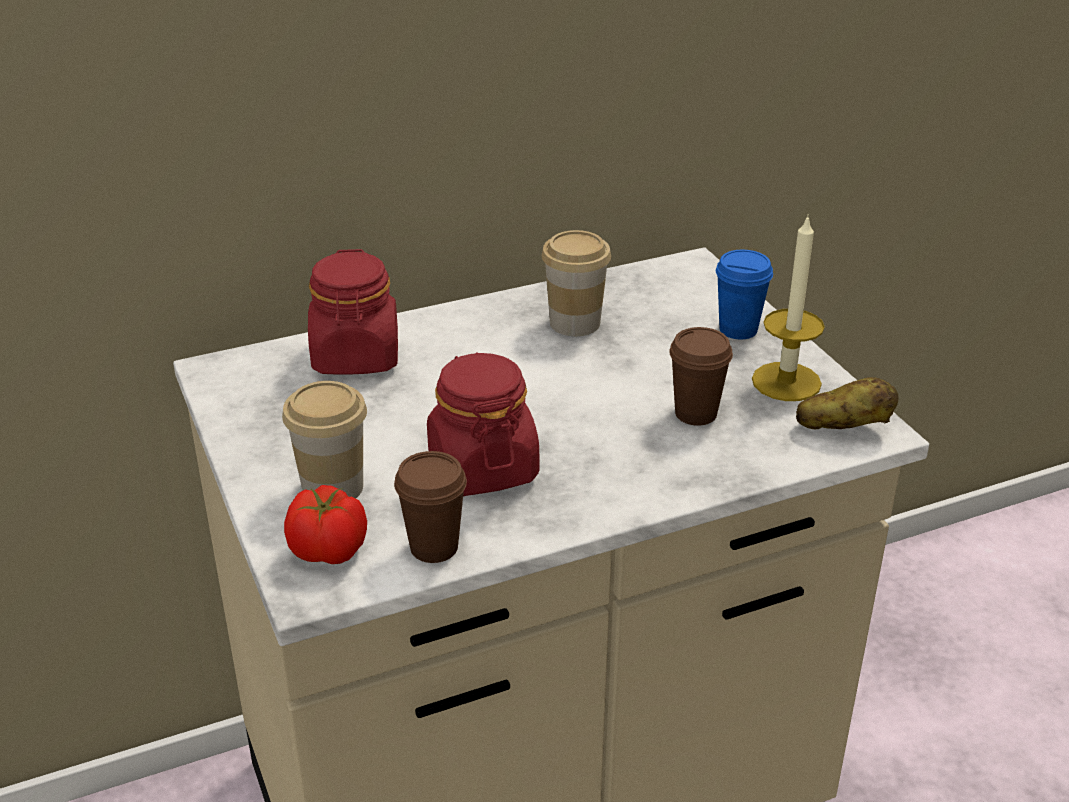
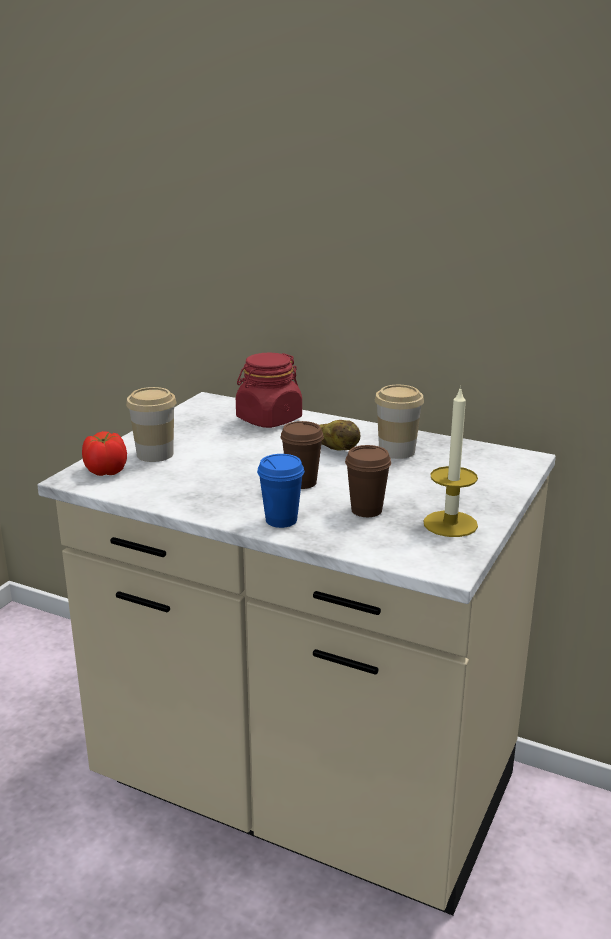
camera: 50 degrees right, 10 degrees down
(434, 547) = (141, 491): brown cup -> brown cup (302, 483)
(482, 468) = (222, 478): red jar -> none
(738, 329) = (480, 492): blue cup -> blue cup (281, 520)
(843, 427) = (432, 556): potato -> potato (336, 450)

